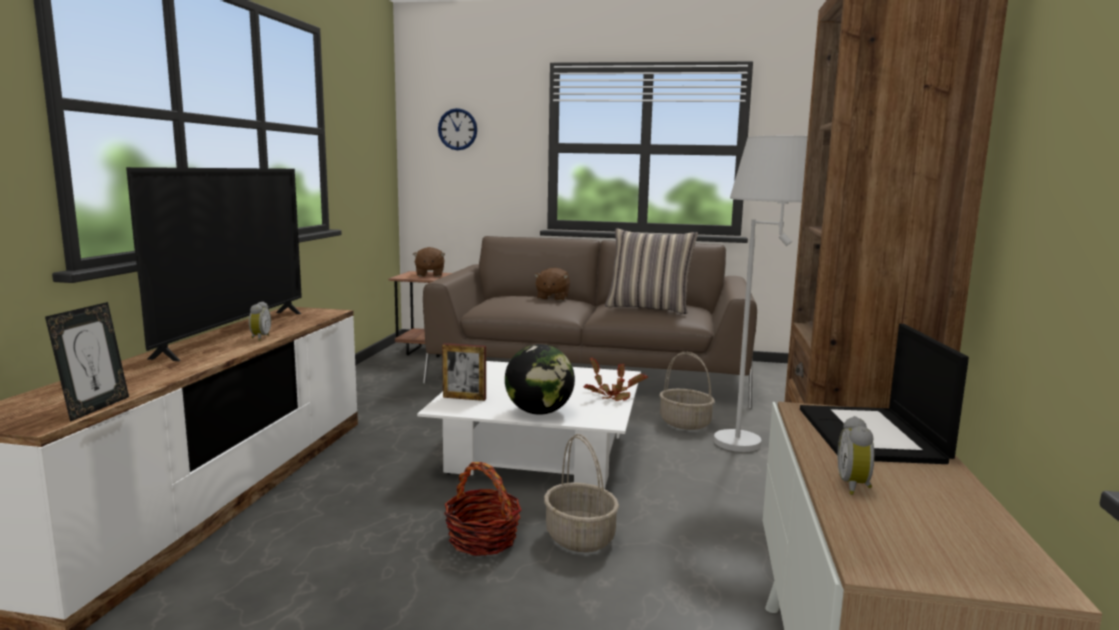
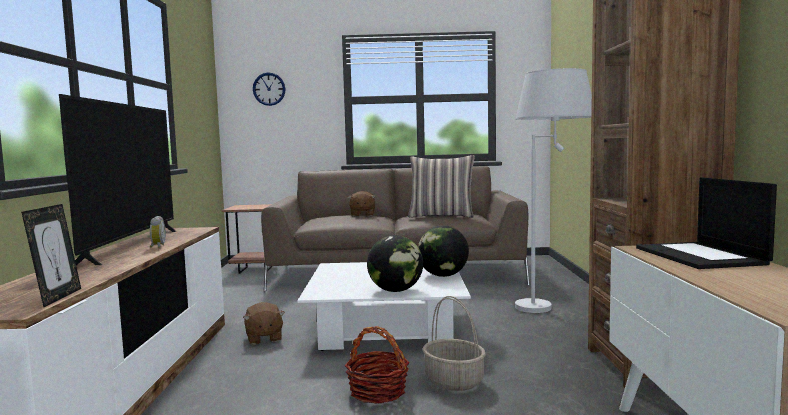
camera: 10 degrees left, 5 degrees down
(429, 274) = (253, 206): brown plush toy -> brown plush toy (264, 338)
(464, 398) = (328, 287): picture frame -> none
(612, 395) = (443, 275): potted plant -> globe
(686, 423) = (487, 299): basket -> none
(855, 486) = (725, 280): alarm clock -> none

